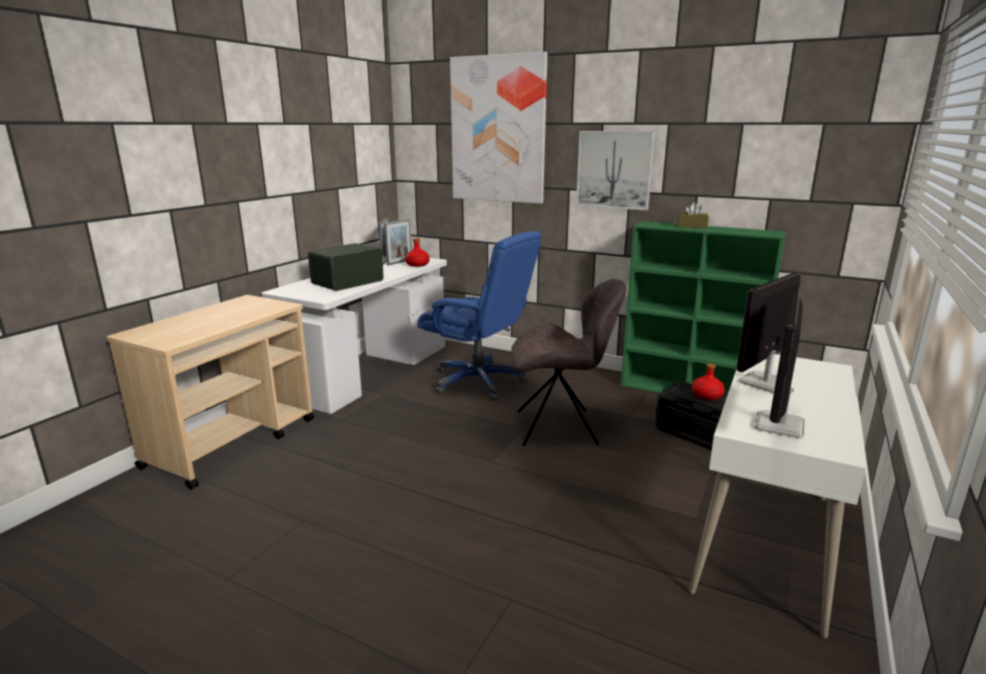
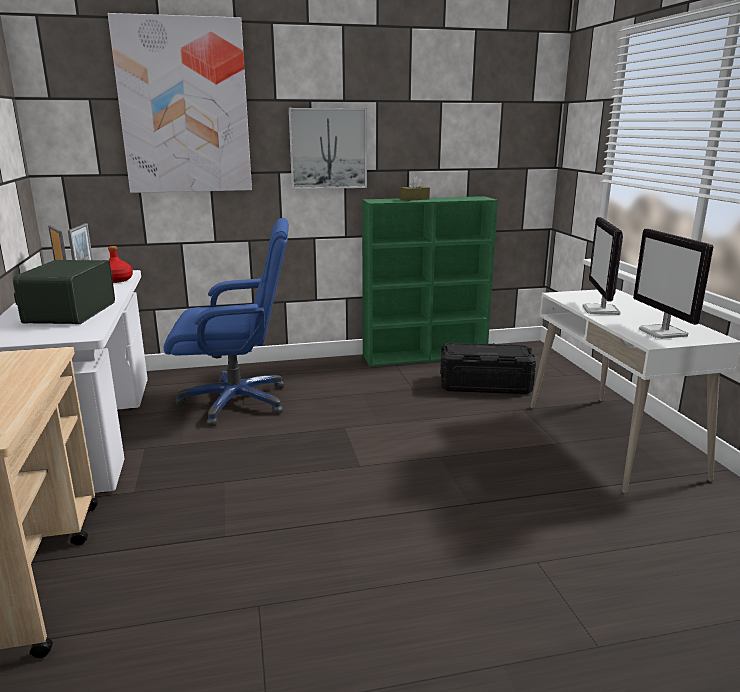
camera: 40 degrees left, 0 degrees up
(560, 427) = (373, 416): grey chair -> none
(707, 395) = (479, 348): red bottle -> none

